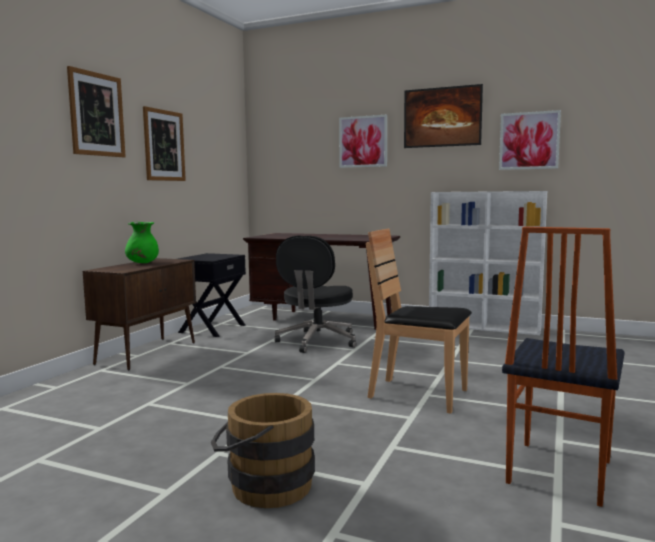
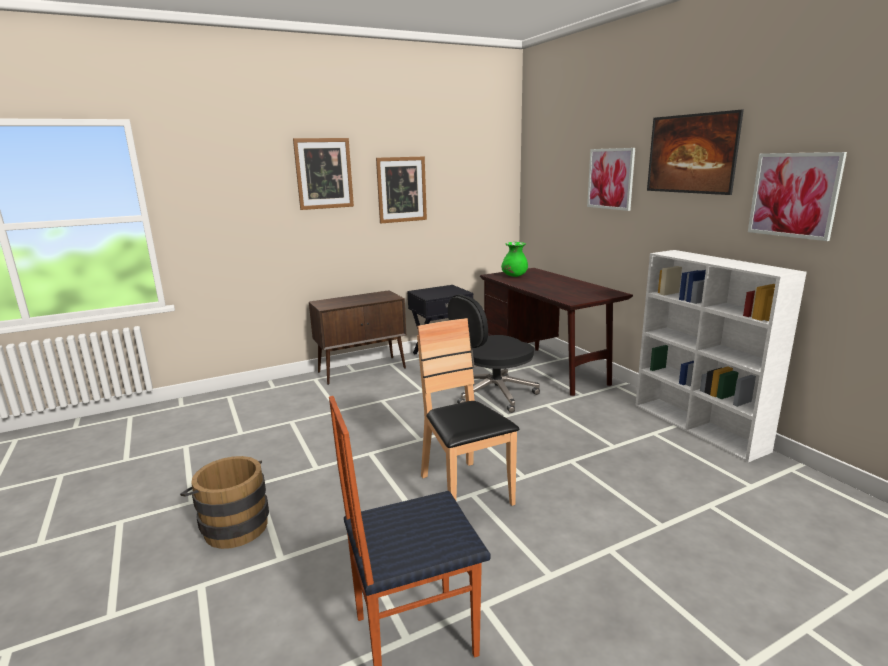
camera: 40 degrees right, 10 degrees up
(142, 263) = (362, 297): green vase -> green vase (514, 276)

